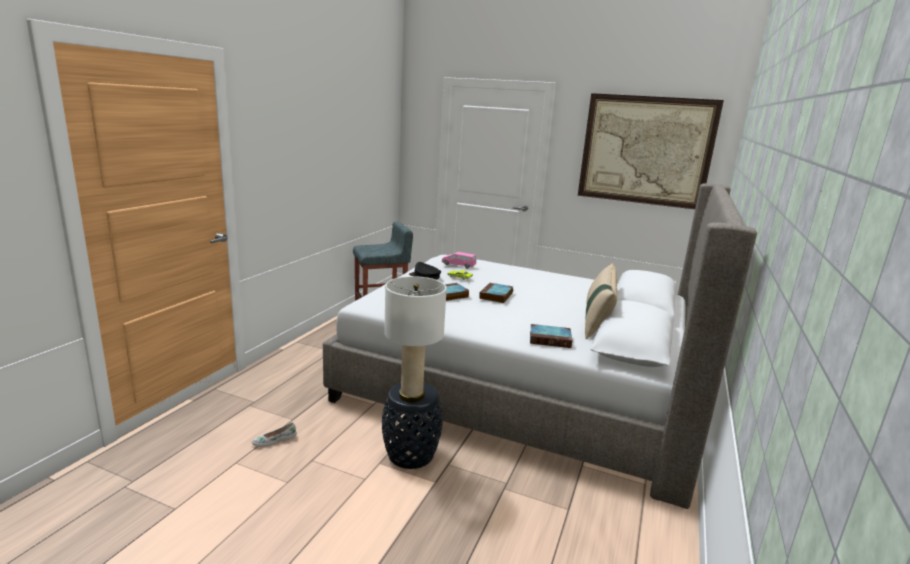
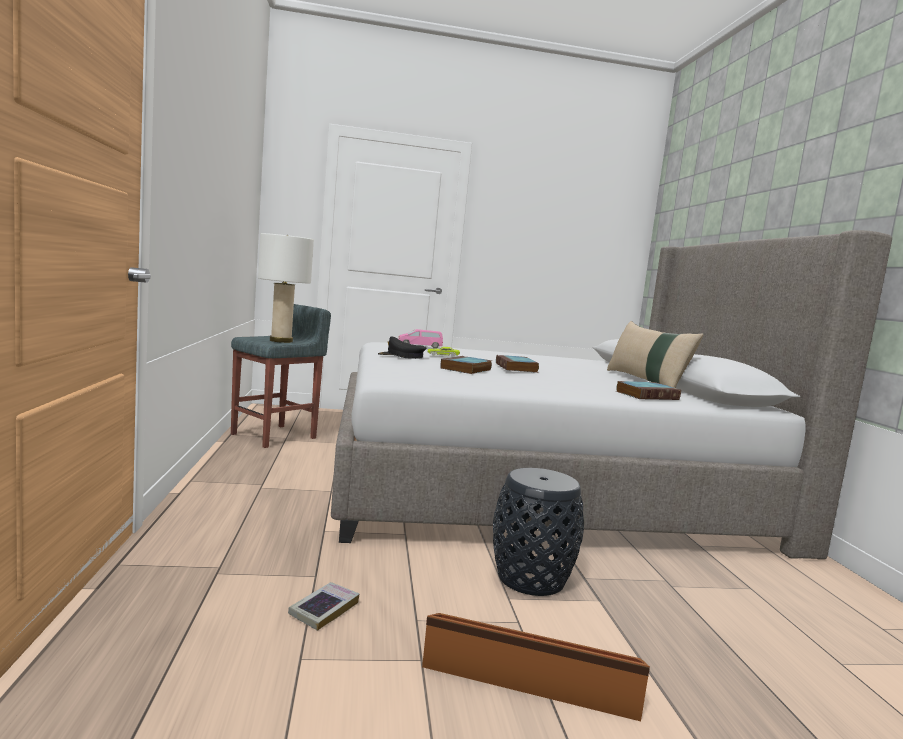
camera: 30 degrees left, 10 degrees down
(274, 440) = (324, 610): white shoe -> book
(328, 510) = (529, 677): none -> brown storage box
(411, 395) = (548, 481): white table lamp -> white table lamp (281, 341)
(645, 151) = (569, 224): picture -> none

